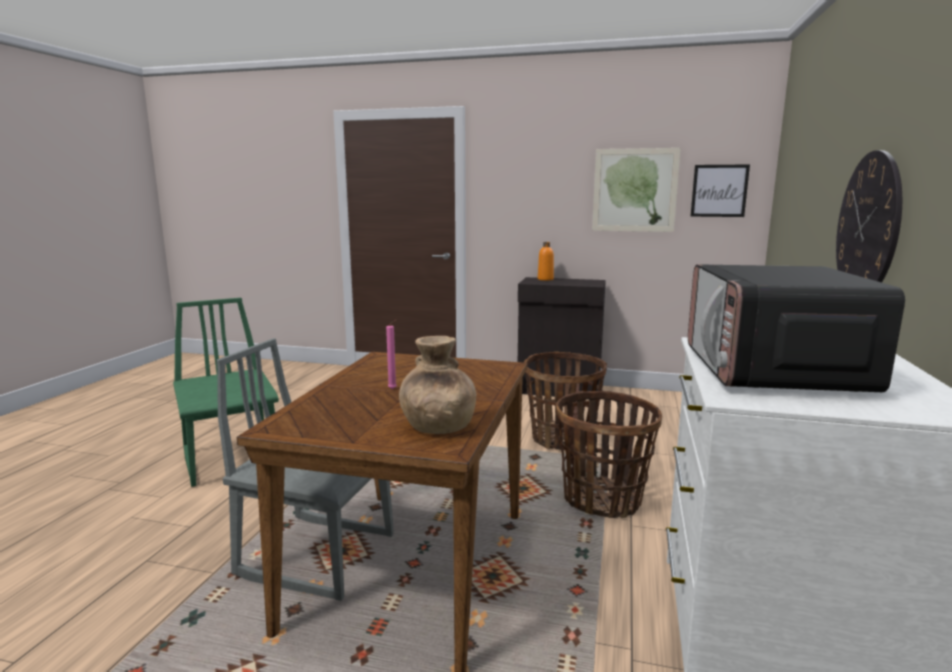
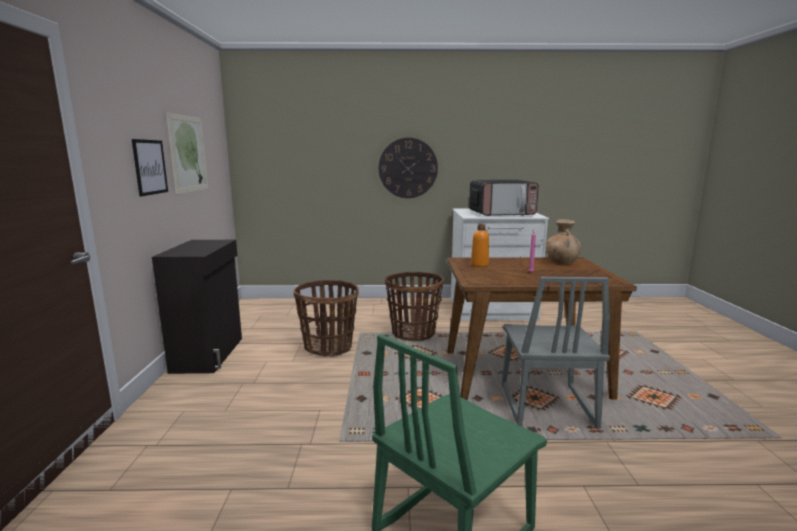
camera: 105 degrees left, 0 degrees up
(545, 279) = (178, 251): orange bottle -> orange bottle (479, 265)
(719, 191) = (216, 154): picture -> picture (150, 167)

